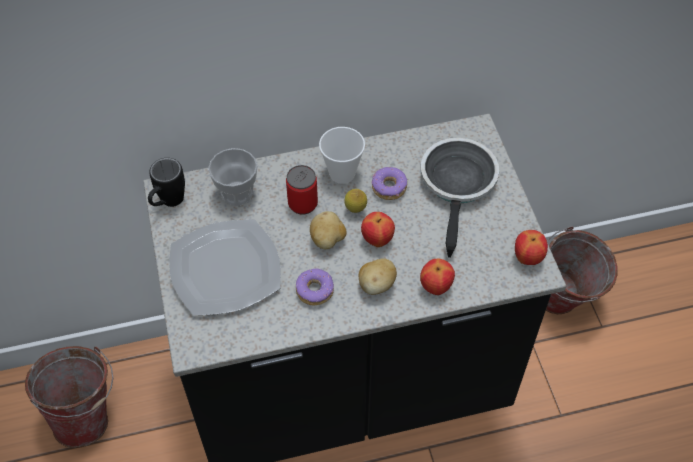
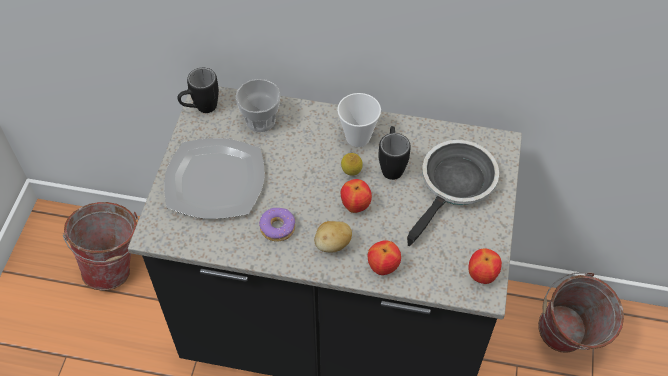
camera: 25 degrees right, 0 degrees up
(303, 204) = (309, 150): can -> none
(328, 240) = (313, 189): potato -> none
(389, 188) = (391, 165): donut -> black mug

